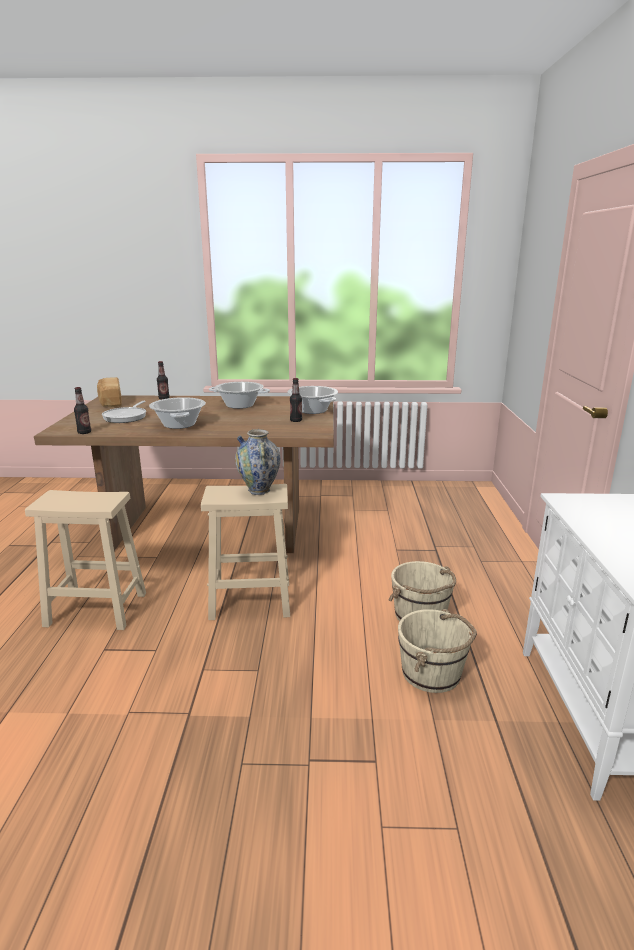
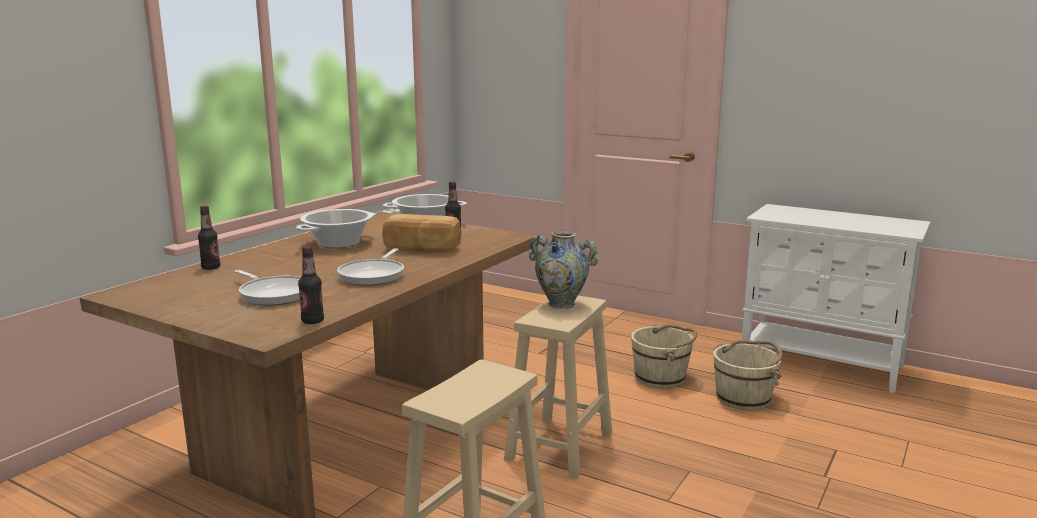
camera: 60 degrees left, 5 degrees down
(110, 402) = (155, 295): bread -> bread (422, 249)
(179, 424) = (373, 275): cooking pot -> frying pan

